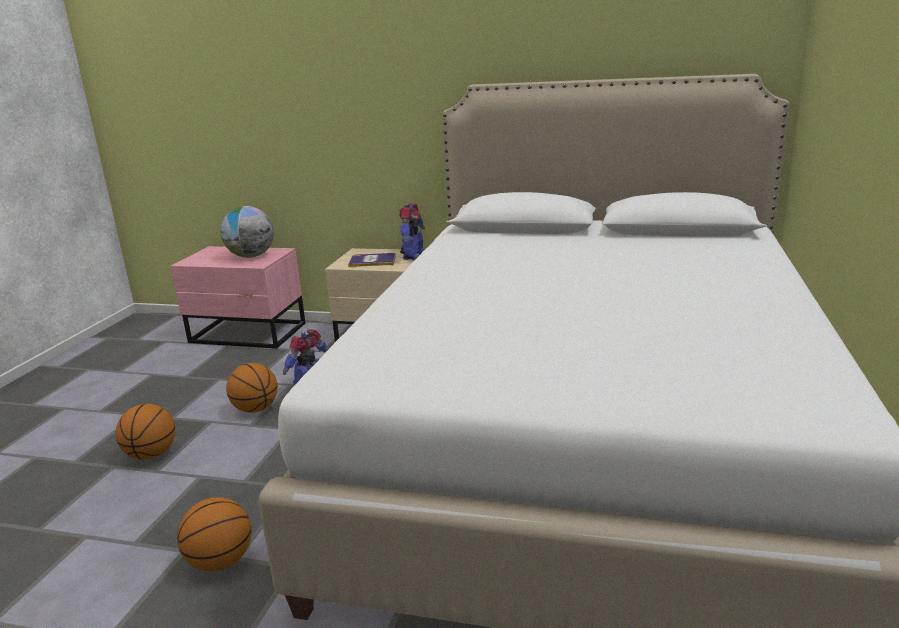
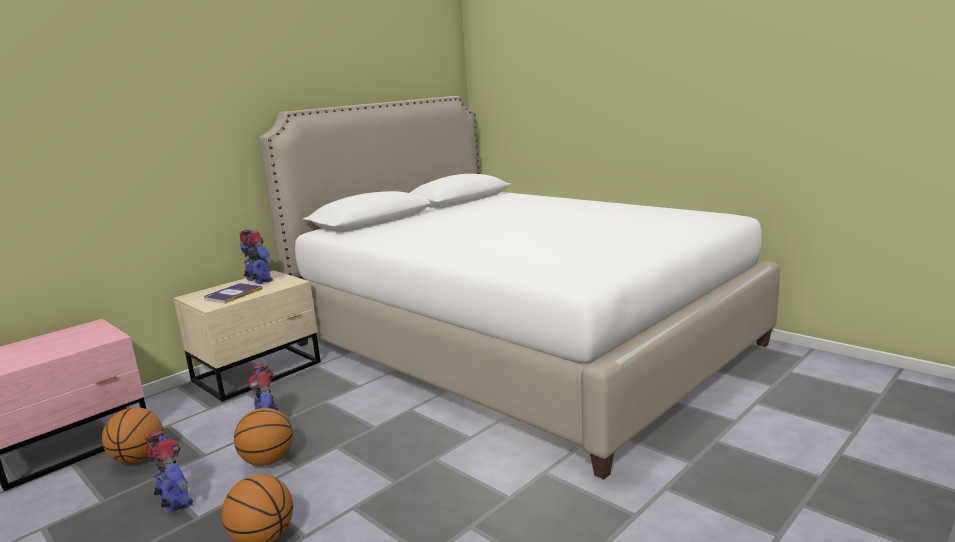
camera: 60 degrees left, 5 degrees down
(189, 401) = (174, 502): none -> toy robot
(220, 561) = (506, 507): basketball -> basketball (138, 459)
(251, 256) = (70, 339): globe -> none

